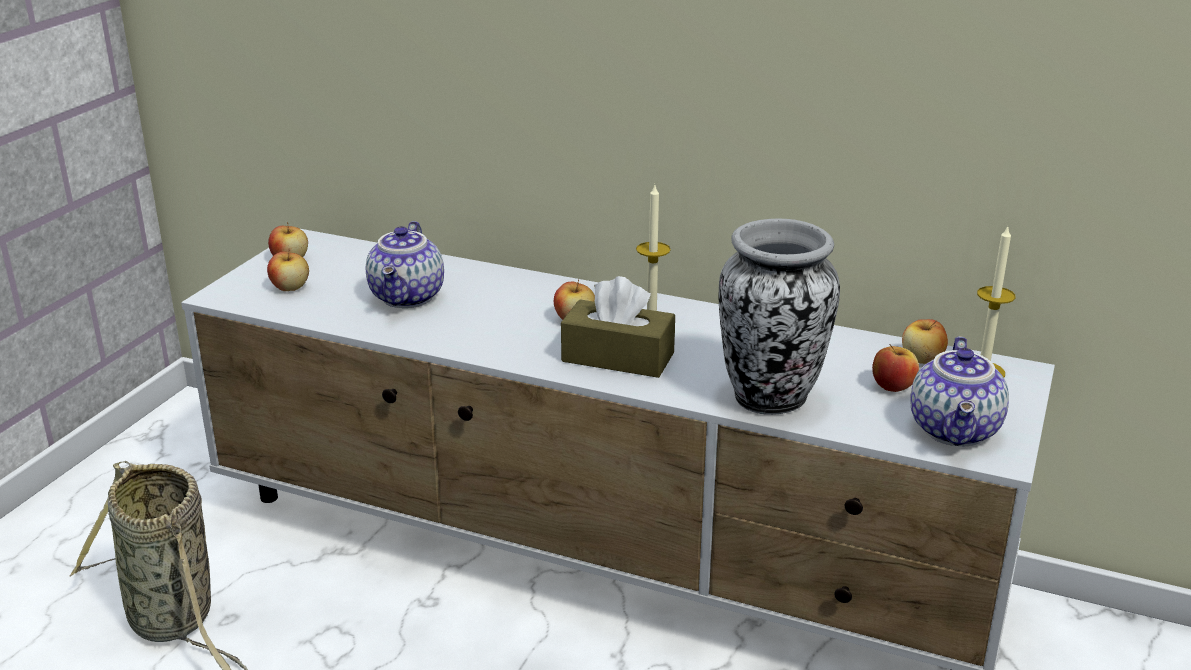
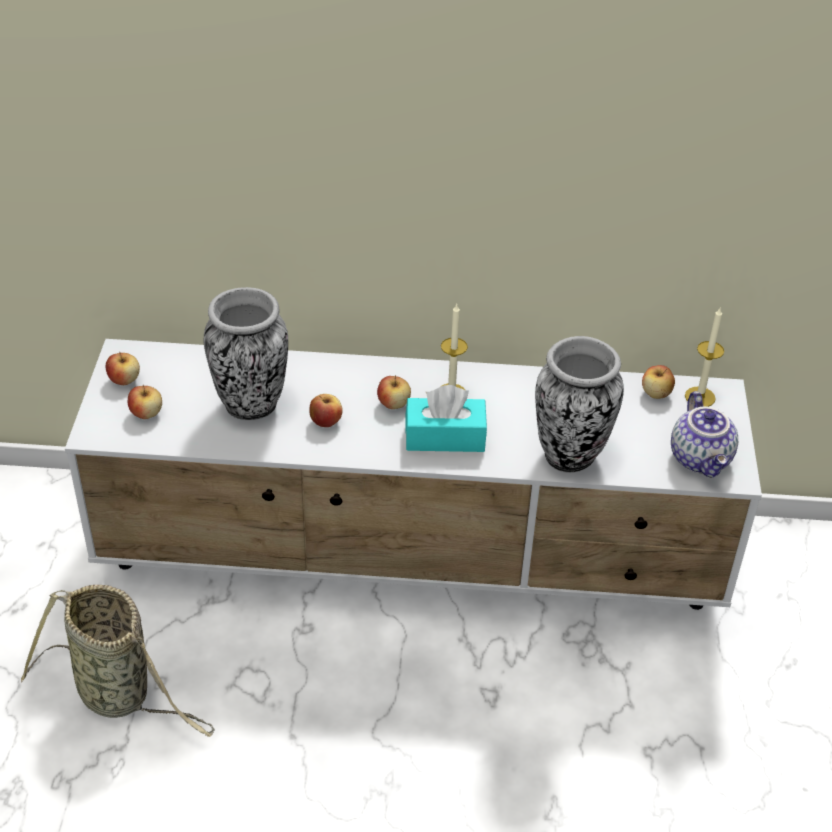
camera: 20 degrees left, 15 degrees up
(409, 298) = (251, 405): teapot -> vase
(618, 357) = (445, 437): brown tissue box -> turquoise tissue box
(892, 386) = (646, 425): apple -> apple (325, 421)

